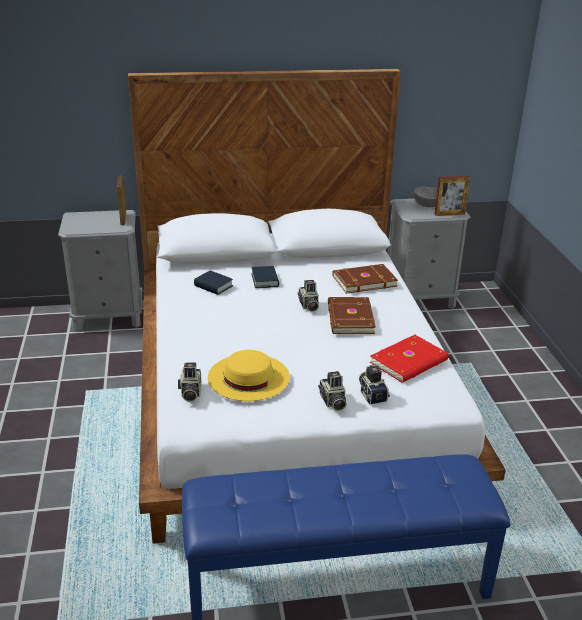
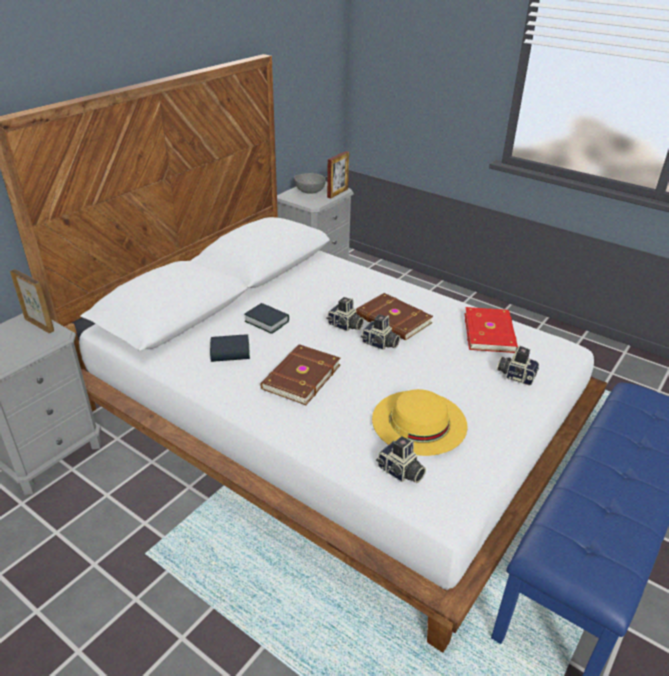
camera: 45 degrees left, 5 degrees up
(332, 402) = (503, 401): camera -> camera (380, 344)
(363, 281) = (345, 281): brown book -> brown book (300, 376)

